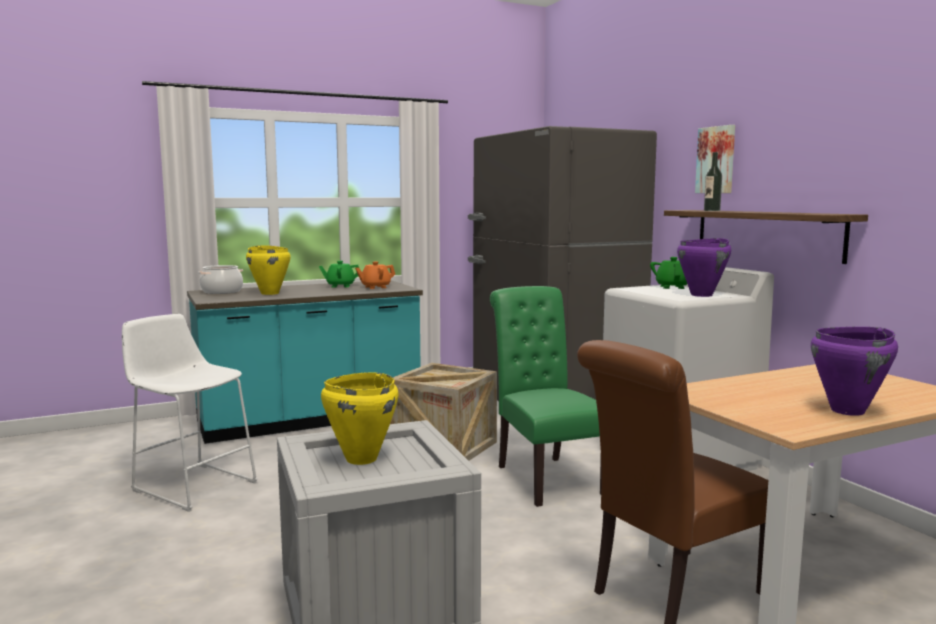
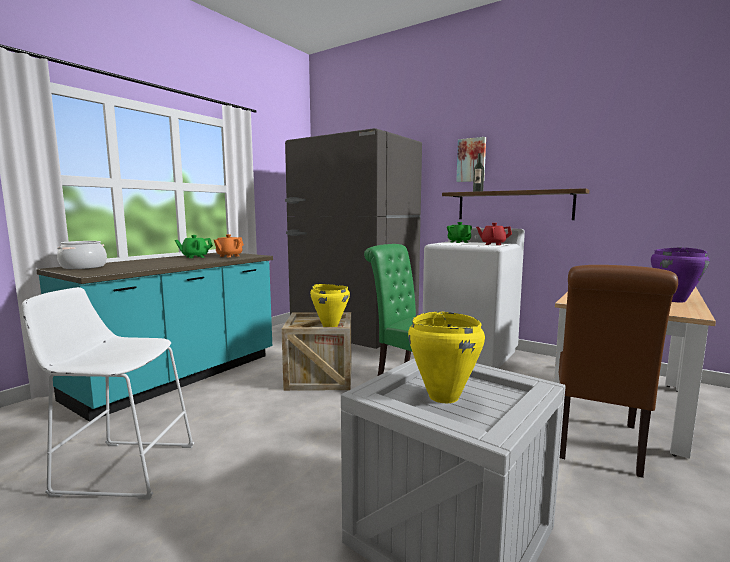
camera: 30 degrees left, 0 degrees up
(270, 293) = (142, 265): yellow cooking pot -> yellow cooking pot (330, 326)
(702, 295) = (493, 244): purple cooking pot -> red teapot

